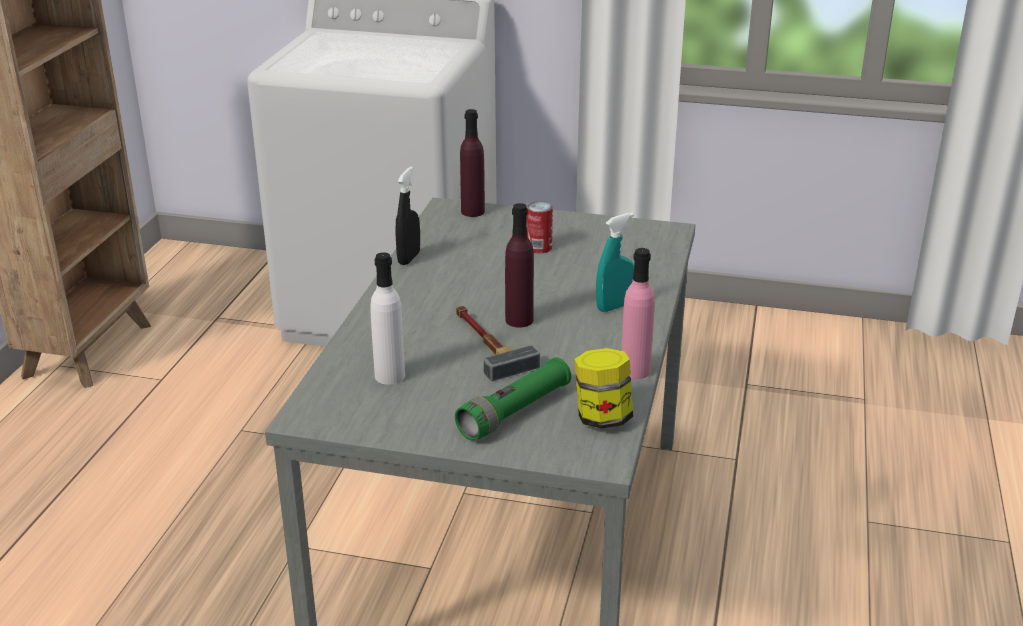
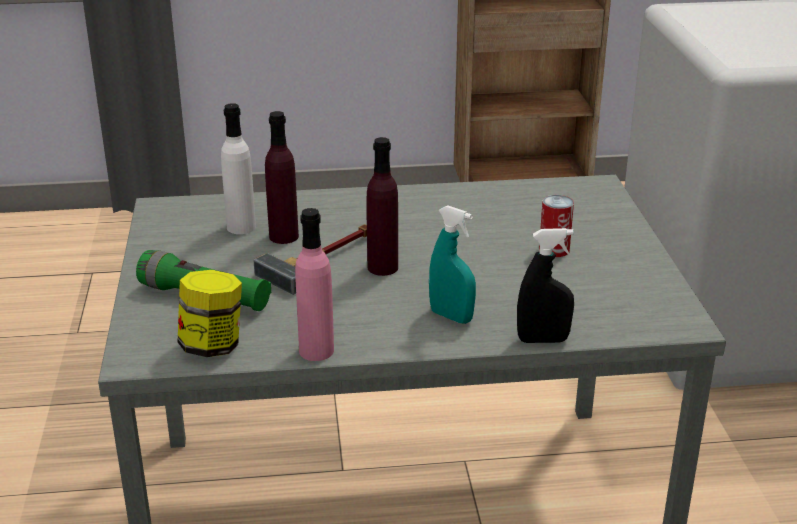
camera: 70 degrees right, 0 degrees up
(409, 258) = (468, 190): black spray bottle -> black spray bottle (542, 340)
(473, 211) = (603, 199): purple bottle -> purple bottle (283, 236)

